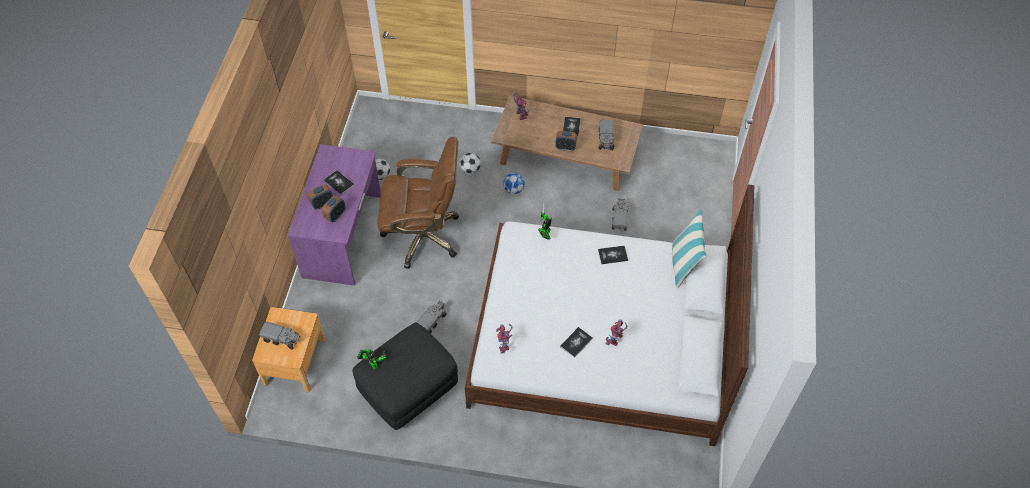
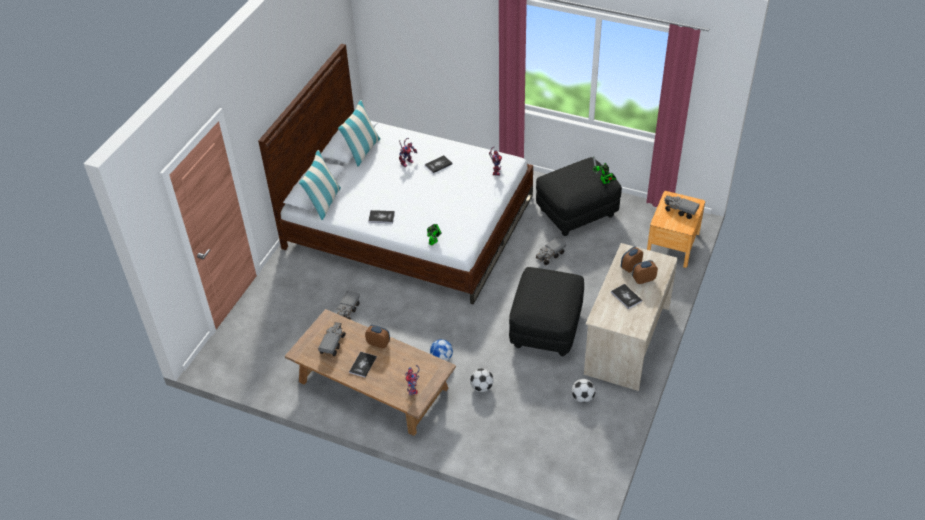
camera: 165 degrees left, 10 degrees down
(344, 236) = (626, 340): purple desk -> beige desk
(423, 236) = (546, 328): brown office chair -> black ottoman
(677, 349) = (362, 151): none -> pillow

